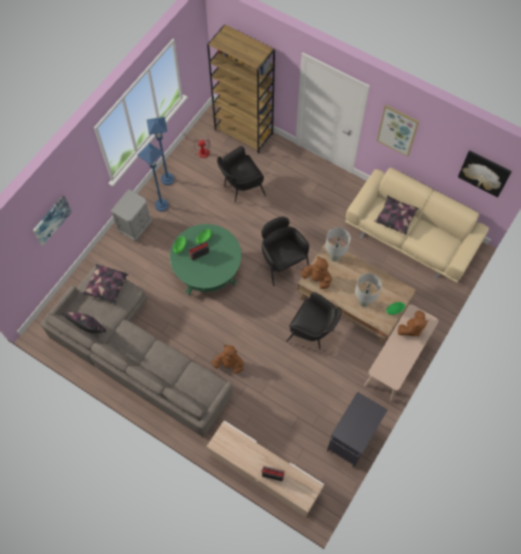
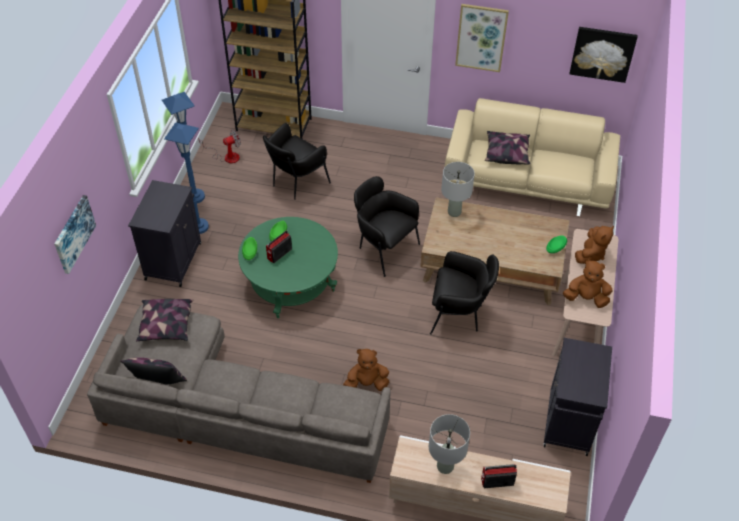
camera: 20 degrees left, 15 degrees down
(136, 227) = (174, 260): grey nightstand -> black cabinet
(317, 279) = (443, 241): brown plush toy -> brown plush toy (586, 298)
(363, 302) = (513, 250): grey table lamp -> grey table lamp (445, 467)

